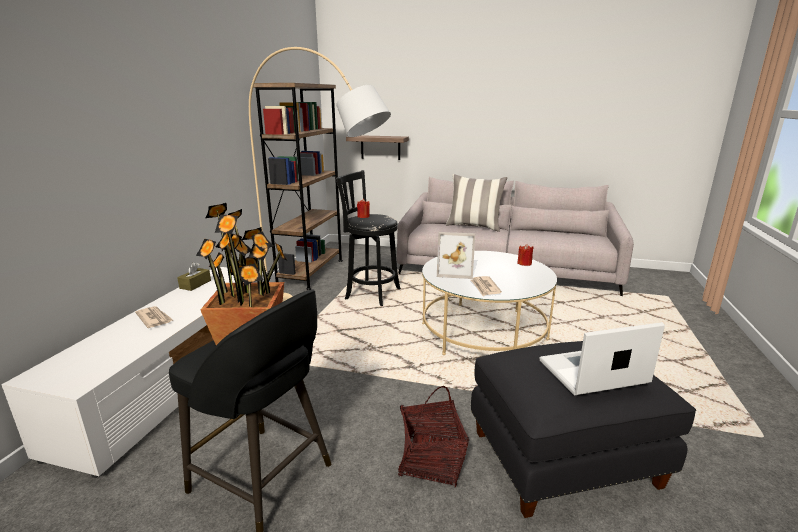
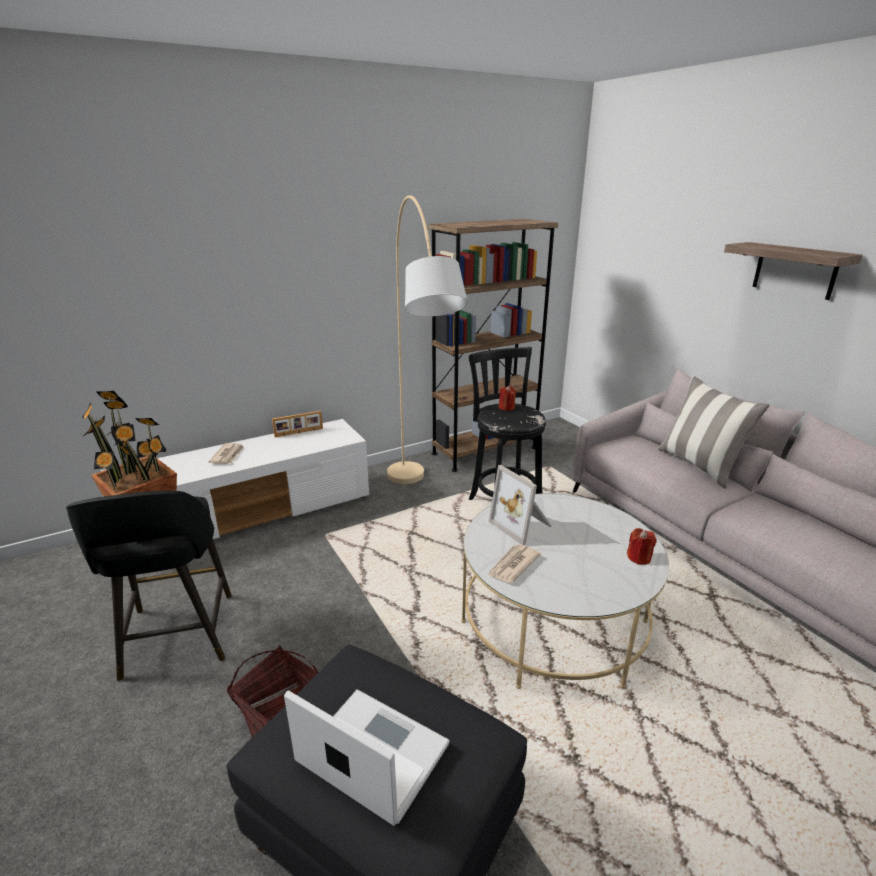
camera: 45 degrees right, 5 degrees up
(195, 284) = (299, 432): brown tissue box -> picture frame
(380, 147) = (632, 310): shelf -> shelf (795, 270)

